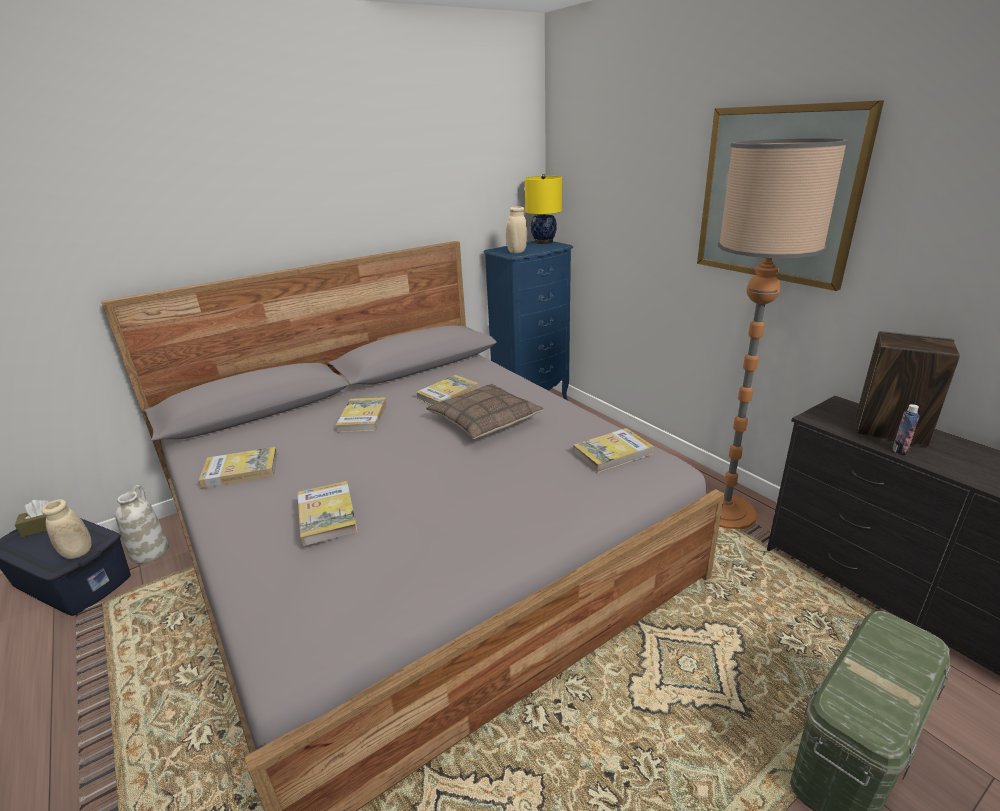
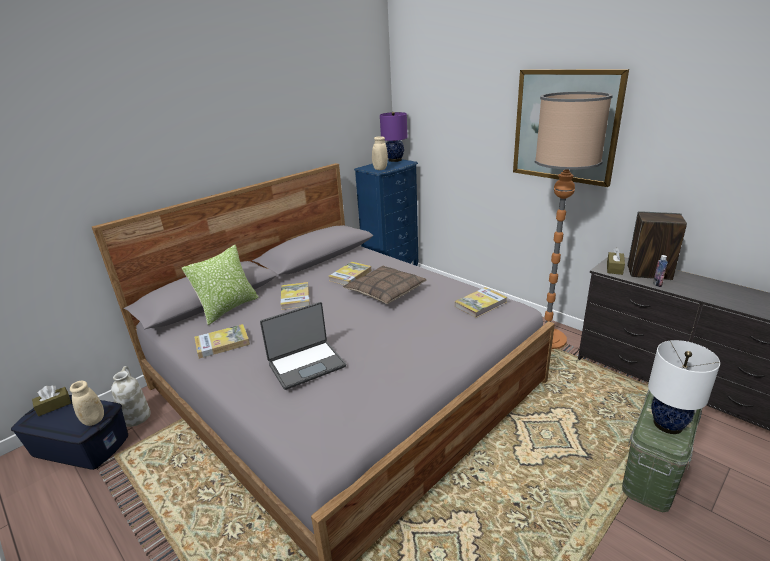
camera: 10 degrees left, 0 degrees up
(273, 423) = (228, 308): none -> pillow
(327, 515) = (306, 364): book -> laptop
(544, 242) = (395, 160): yellow table lamp -> purple table lamp
(833, 418) = (614, 268): none -> brown tissue box
(876, 695) = (668, 424): none -> white table lamp

